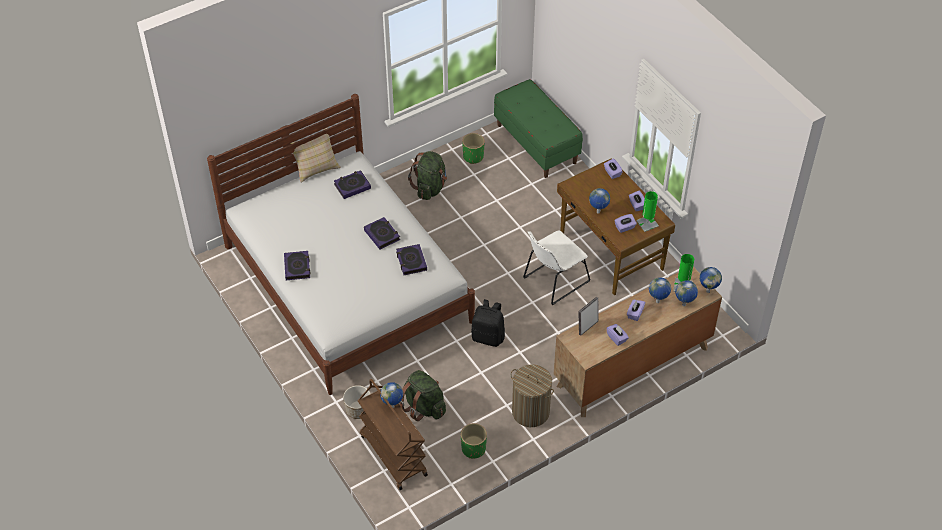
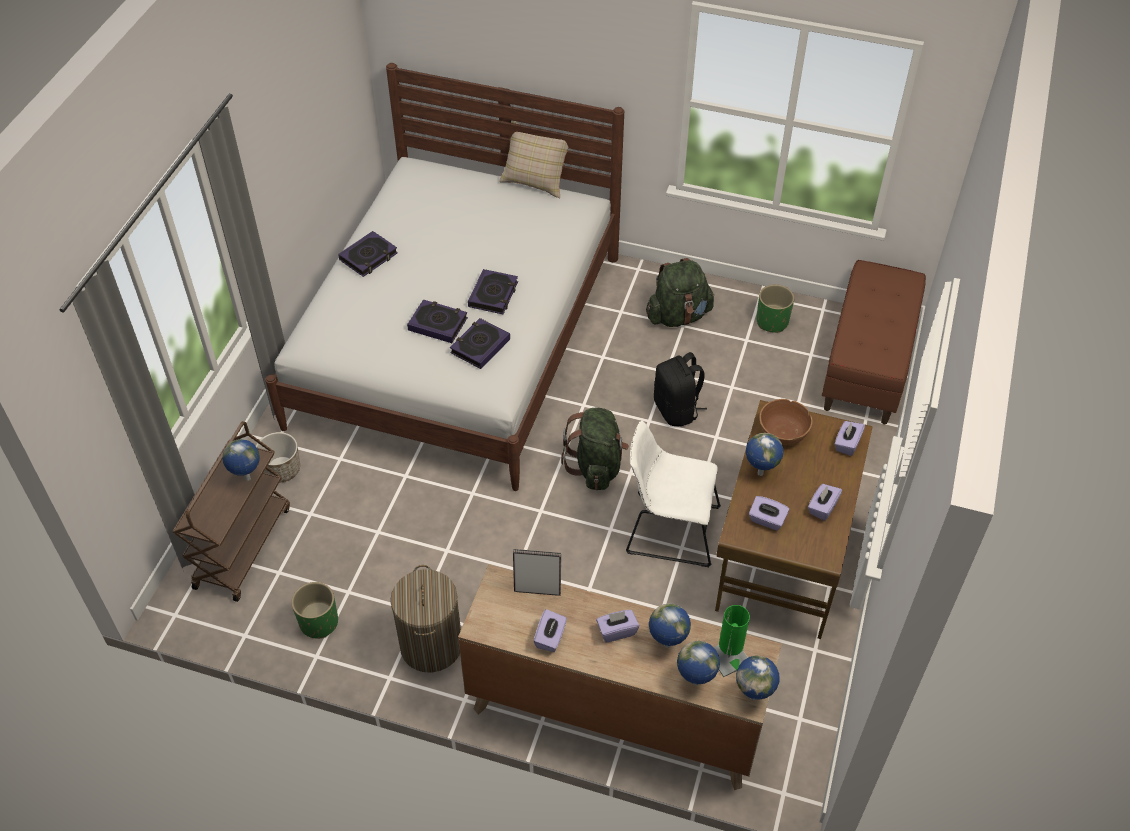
camera: 50 degrees right, 0 degrees up
(352, 186) = (540, 224): book -> book (438, 324)
(423, 407) = (341, 528): green backpack -> green backpack (596, 466)
(488, 337) = (509, 521): black backpack -> black backpack (677, 410)
(537, 144) = (867, 365): green bench -> brown bench
(584, 189) = (782, 433): none -> brown bowl
(647, 223) = (803, 541): green table lamp -> none

